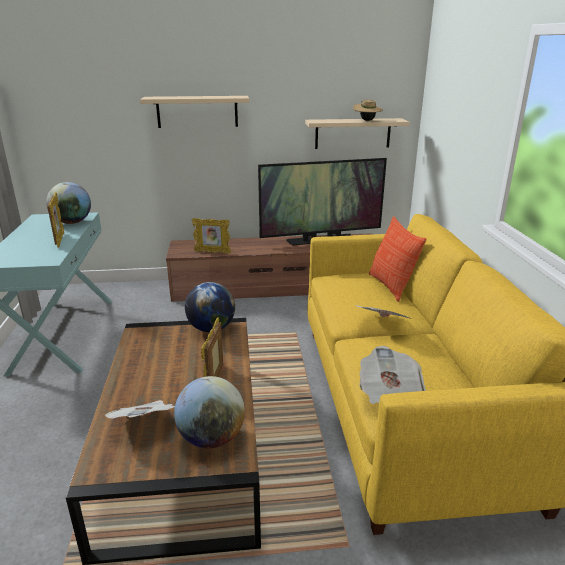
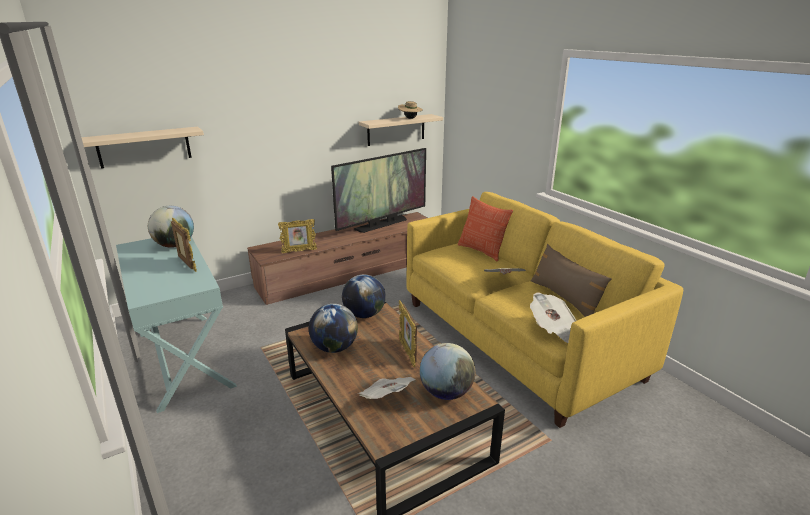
camera: 25 degrees left, 0 degrees up
(149, 355) = (334, 348): none -> globe
(197, 111) = (265, 122): beige shelf -> beige shelf (144, 147)
(445, 366) = (565, 298): none -> brown pillow

